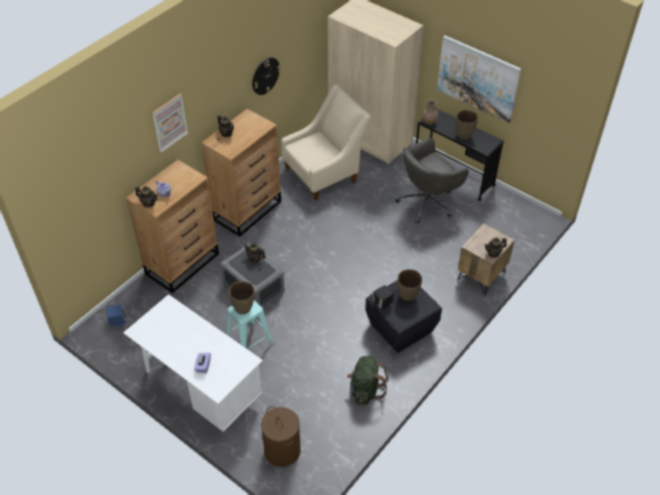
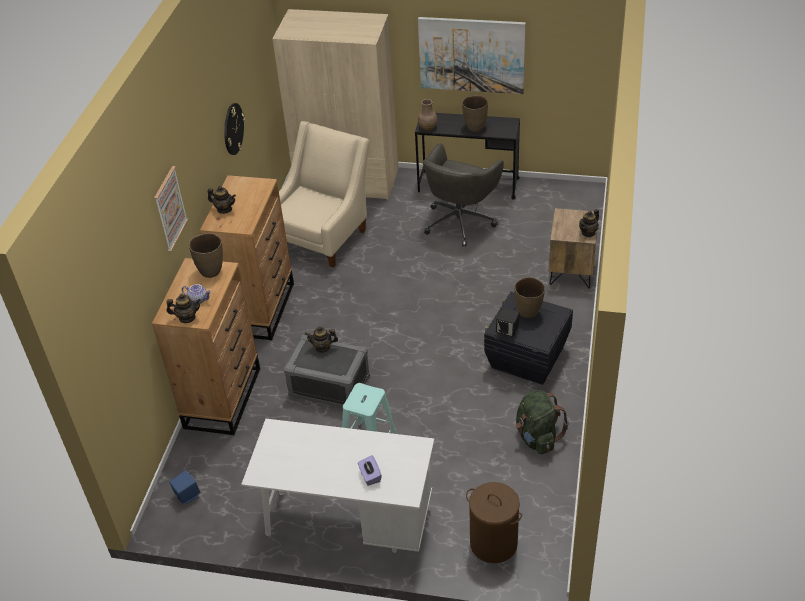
camera: 25 degrees left, 5 degrees down
(243, 308) = (361, 399): brown vase -> brown vase (211, 271)

